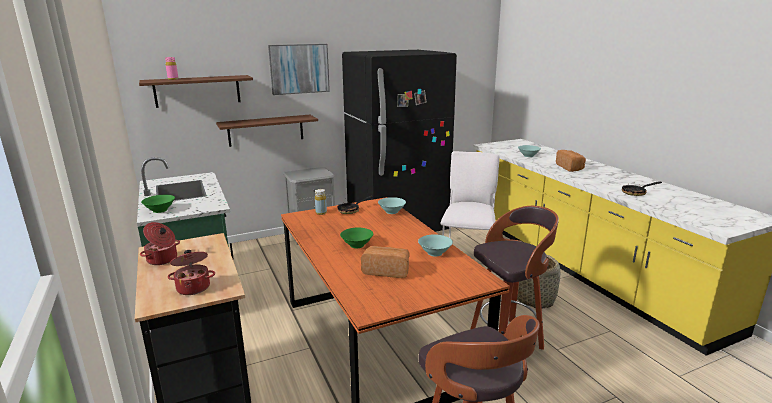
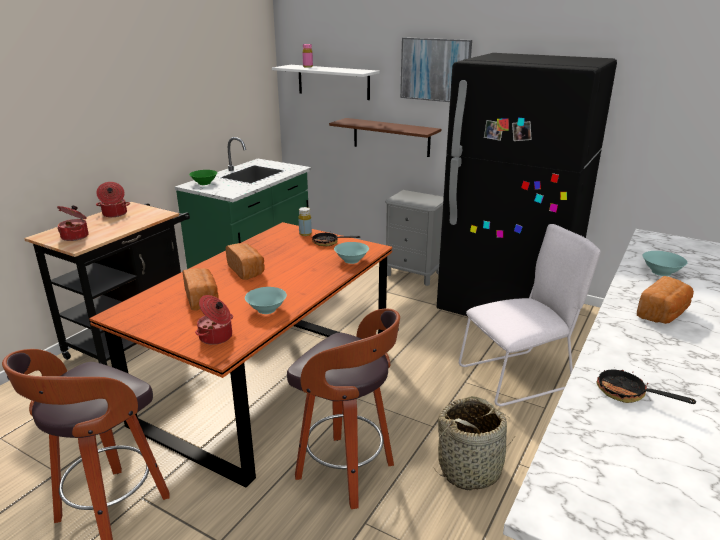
camera: 55 degrees right, 5 degrees up
(197, 91) = (333, 82): brown shelf -> white shelf
(357, 245) = (247, 270): green bowl -> bread
(459, 278) = (216, 337): none -> cooking pot

